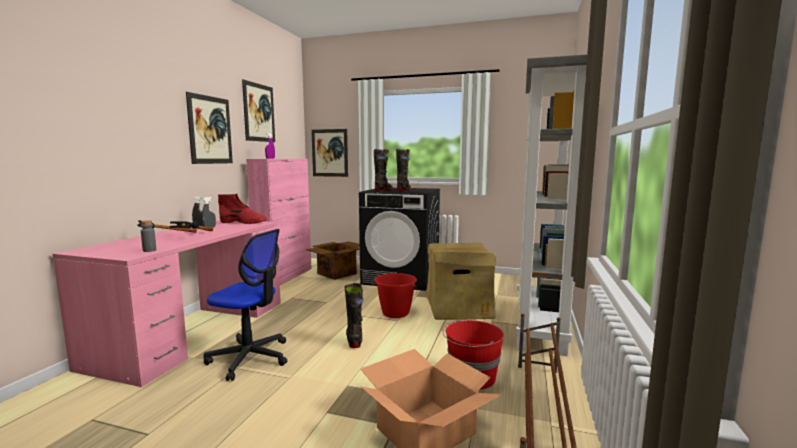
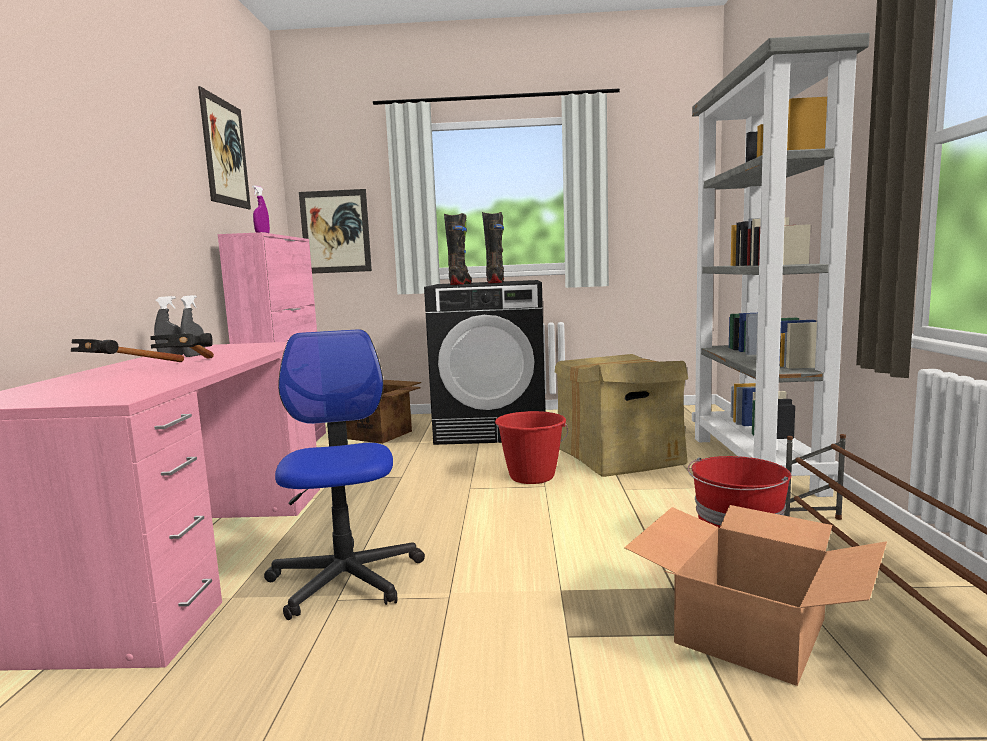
camera: 15 degrees left, 0 degrees up
(149, 250) = (144, 388): grey bottle -> none
(210, 130) = (160, 174): picture -> none
(243, 222) = (247, 345): red boot -> none
(250, 358) = (346, 579): office chair -> office chair turned 105 degrees counterclockwise
(354, 340) = (504, 523): black boot -> none

